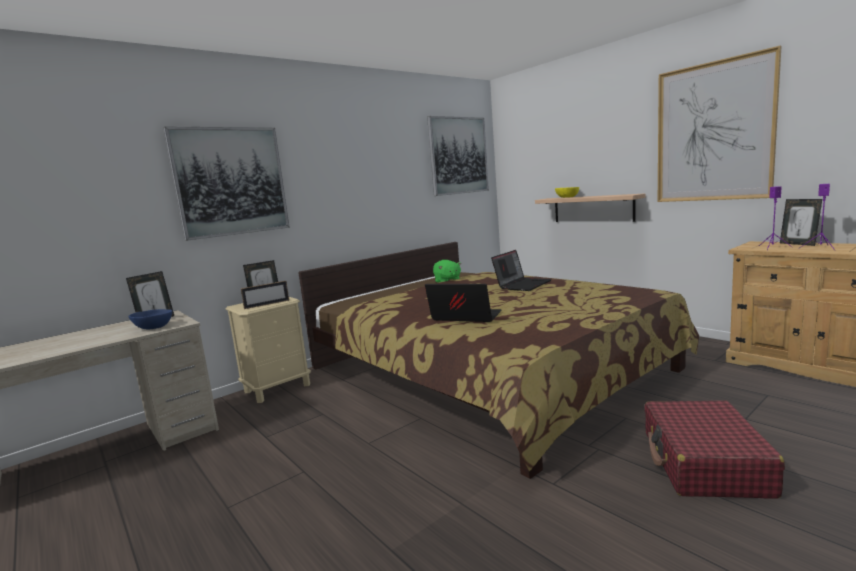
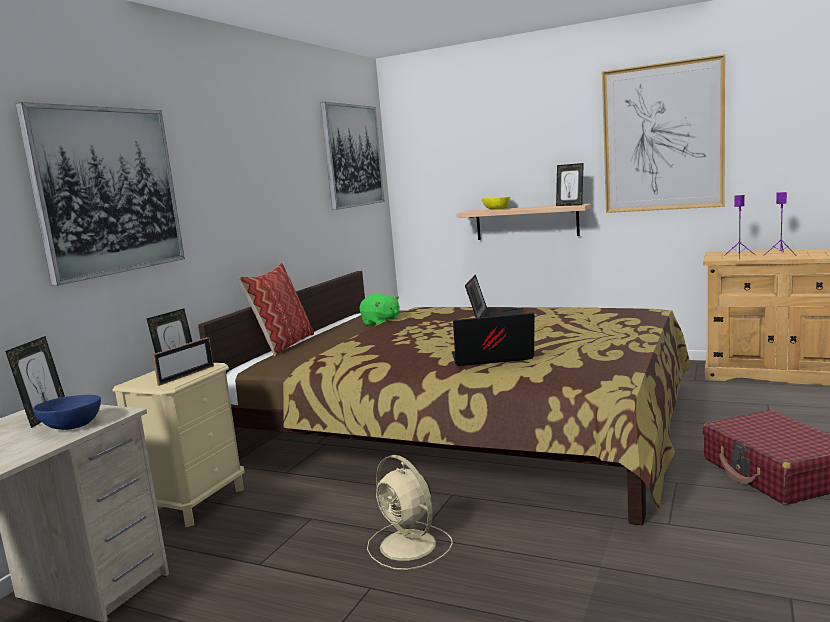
camera: 25 degrees left, 0 degrees up
(355, 449) = (409, 546): none -> beige fan
(370, 291) = (283, 345): none -> pillow
(798, 244) = (755, 252): picture frame -> picture frame (570, 205)

